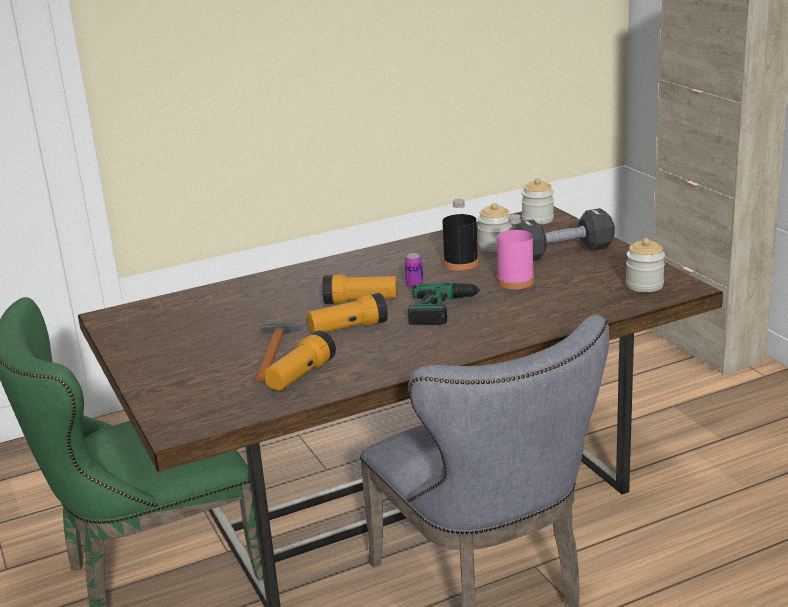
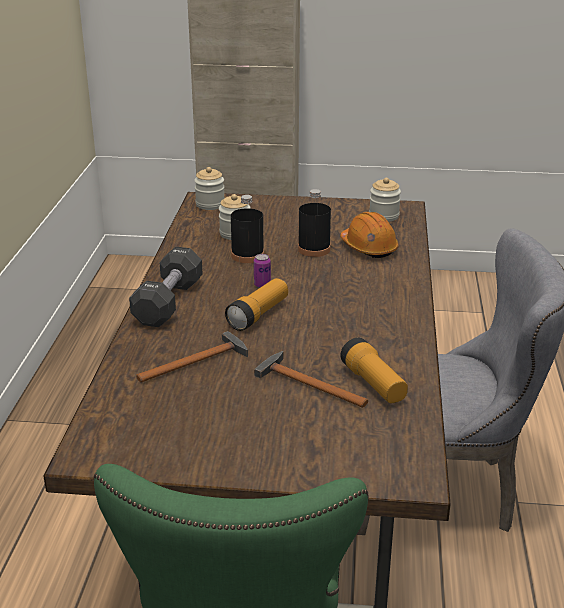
camera: 60 degrees left, 5 degrees up
(261, 306) = (197, 361): none -> hammer
(348, 328) = (306, 336): flashlight -> none
(452, 309) = (329, 286): power drill -> none
(515, 281) = (314, 249): pink bottle -> black bottle
(558, 300) = (369, 247): none -> orange hard hat
(562, 252) = (286, 218): black dumbbell -> black dumbbell (168, 302)

